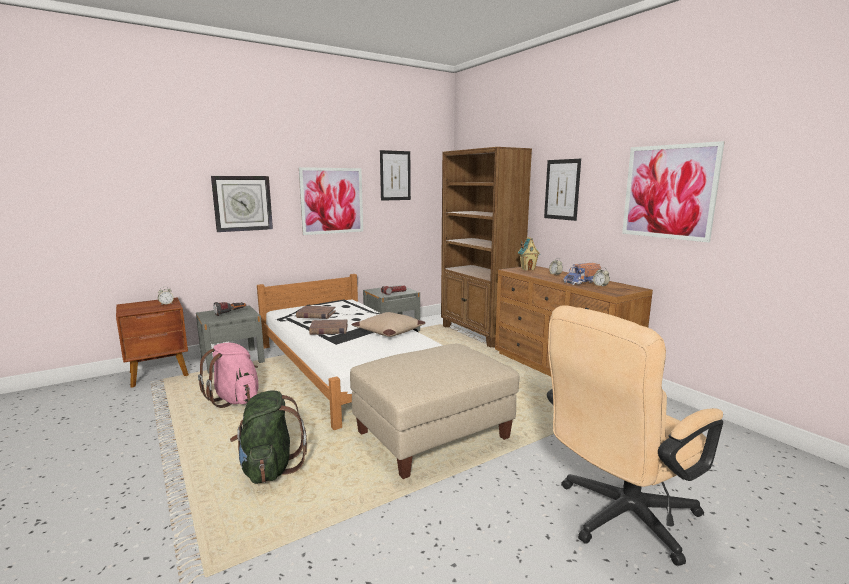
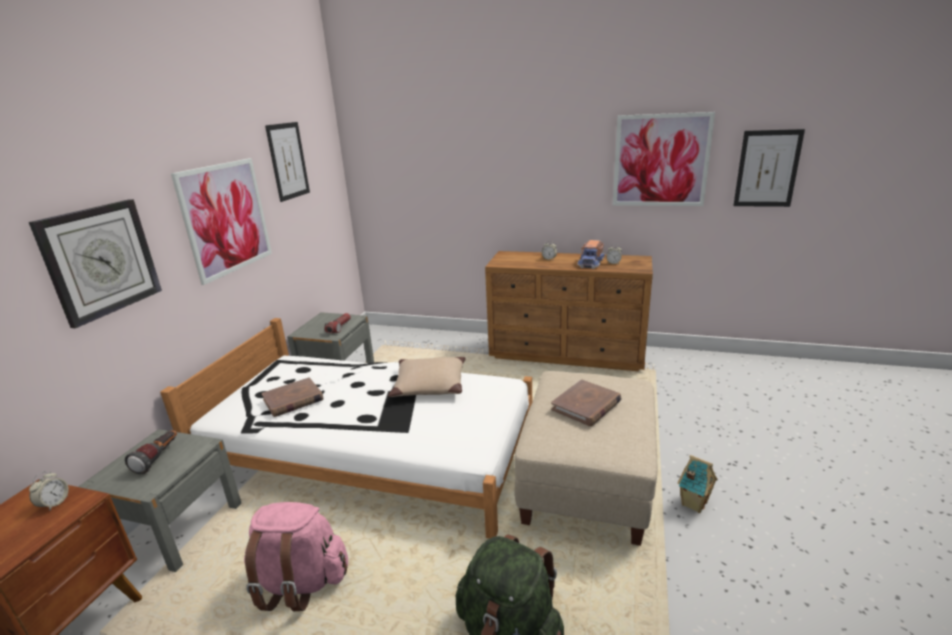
camera: 40 degrees left, 10 degrees up
(329, 329) = (356, 415): brown book -> brown book (586, 405)
(479, 333) = (440, 341): brown bookcase -> none
(528, 269) = (510, 258): toy house -> toy house (693, 503)
(562, 189) = (530, 162): picture -> picture (767, 169)
(618, 518) = (792, 472): beige office chair -> none

